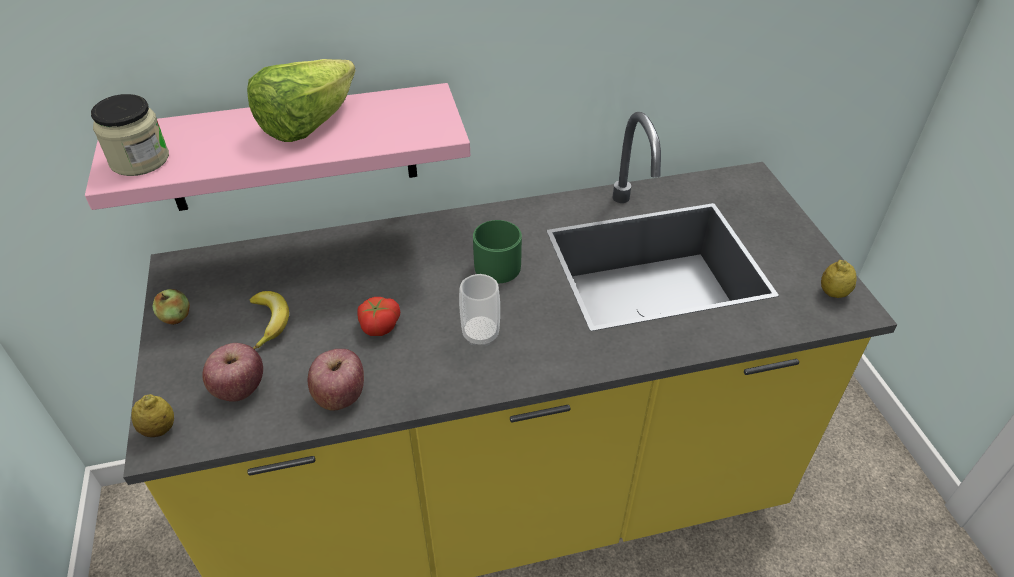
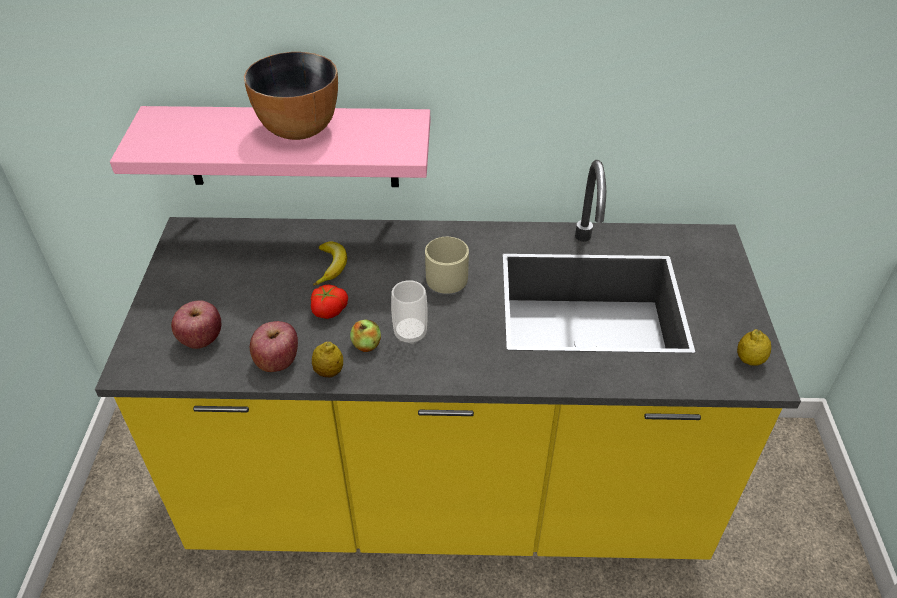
camera: 15 degrees right, 0 degrees up
(140, 160) = (159, 139): jar -> none
(159, 429) = (132, 358): lemon -> lemon (329, 372)
(176, 317) = (172, 272): apple -> apple (366, 345)
(270, 321) = (243, 289): banana -> banana (331, 266)
(307, 124) = (298, 129): lettuce -> bowl
(497, 263) = (448, 275): green mug -> beige mug

